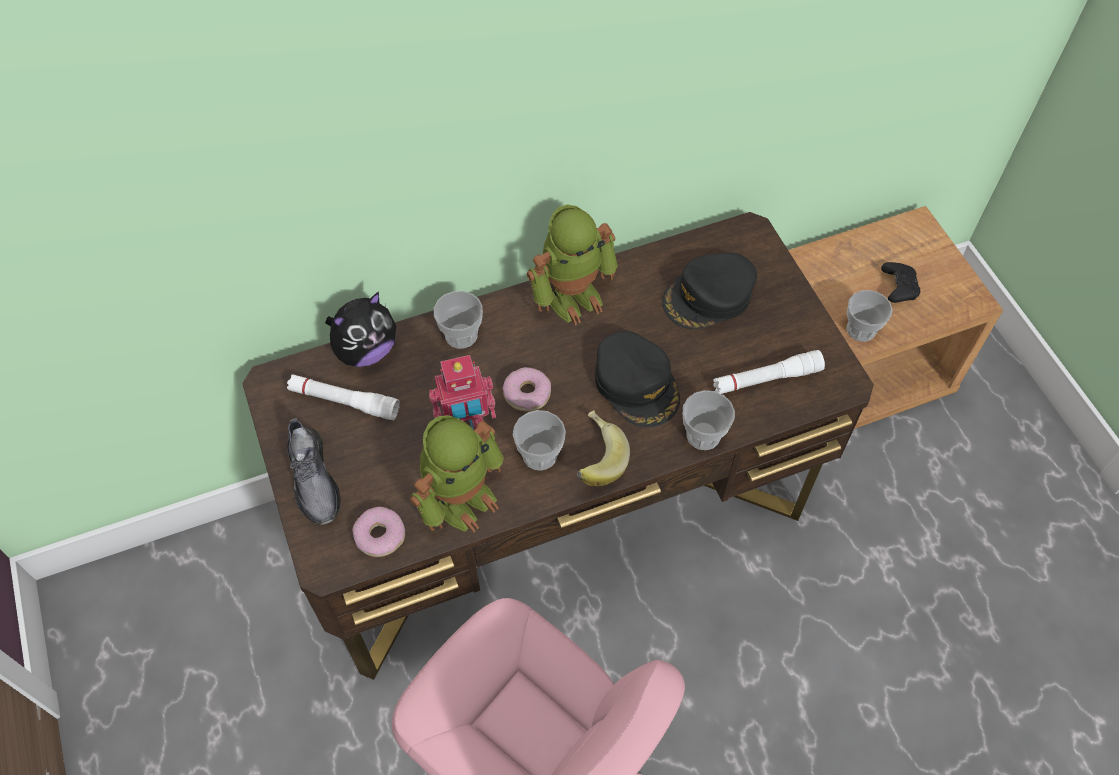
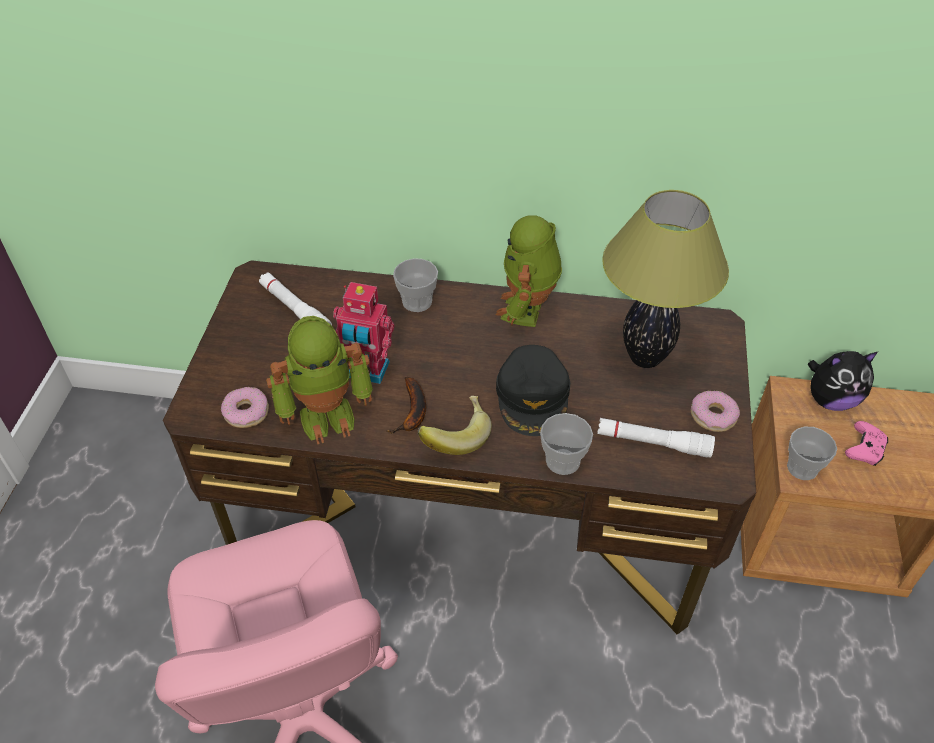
camera: 30 degrees right, 10 degrees down
(313, 479) = (231, 351): grey shoe -> none
(366, 351) = (337, 283): plush toy -> plush toy (831, 399)
(527, 394) = (436, 364): donut -> donut (713, 416)
(539, 455) = (412, 412): cup -> banana
(572, 295) = (527, 310): toy robot -> toy robot turned 105 degrees clockwise
(709, 297) = (646, 358): black cap -> table lamp
(899, 287) = (864, 449): black game controller -> pink game controller

